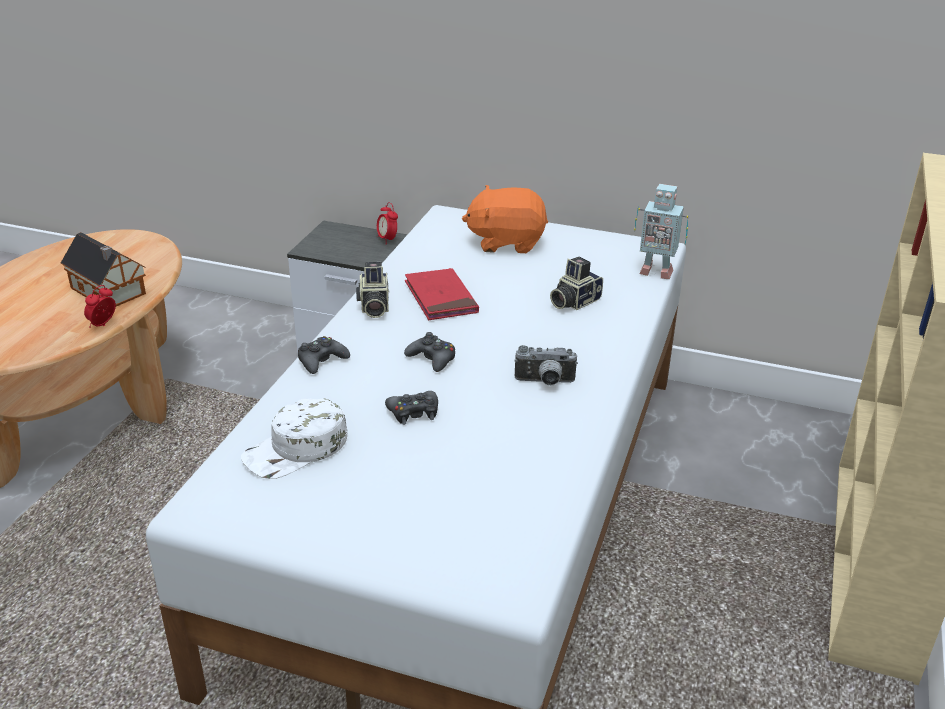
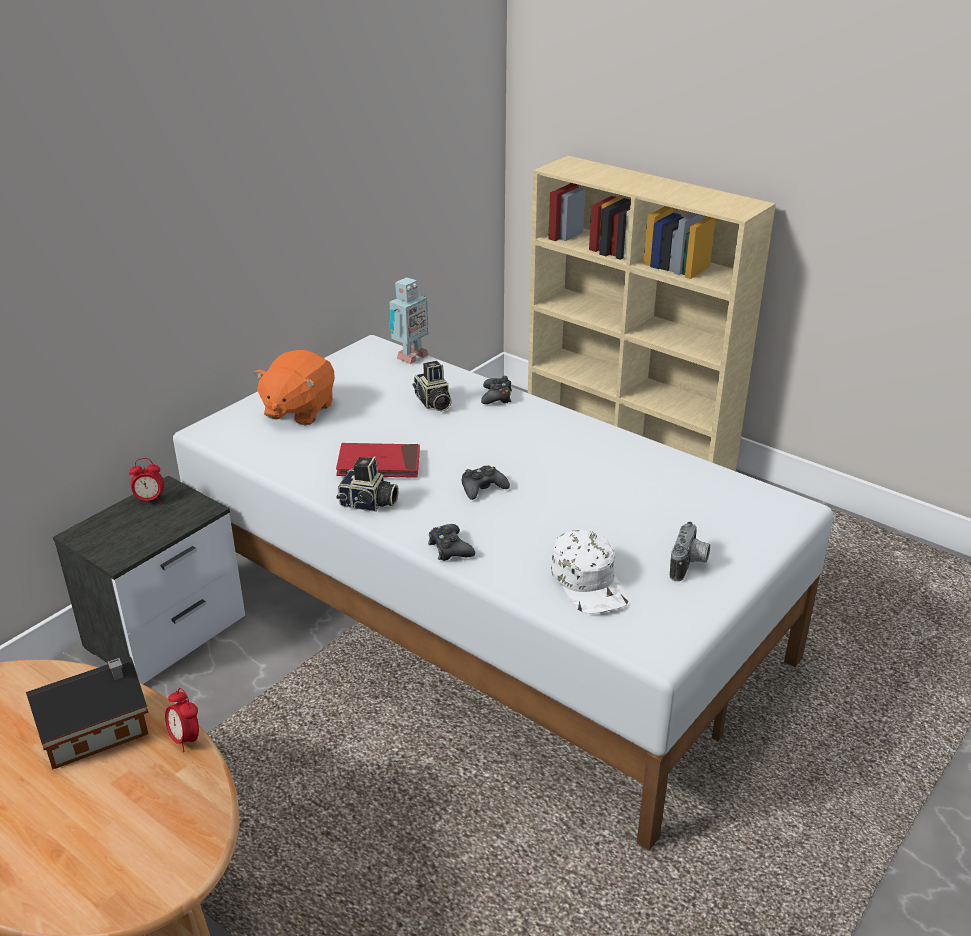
camera: 70 degrees left, 0 degrees up
(414, 412) = (562, 512): black game controller -> black game controller (496, 396)
(545, 382) = (549, 443): camera -> camera (689, 565)

